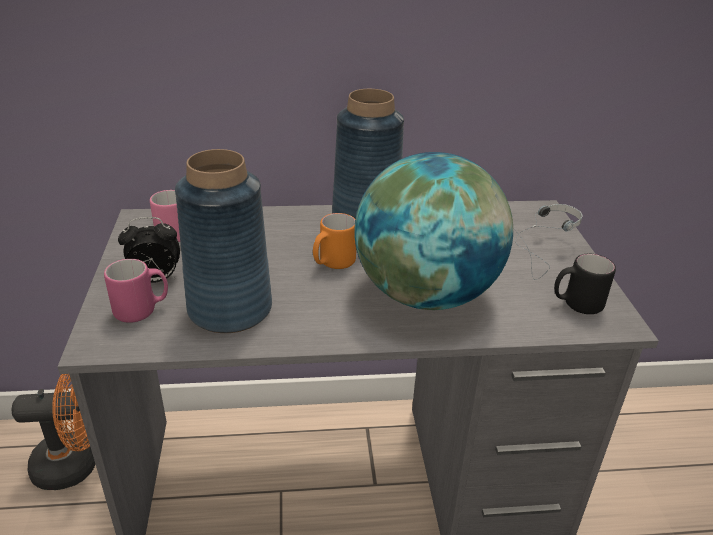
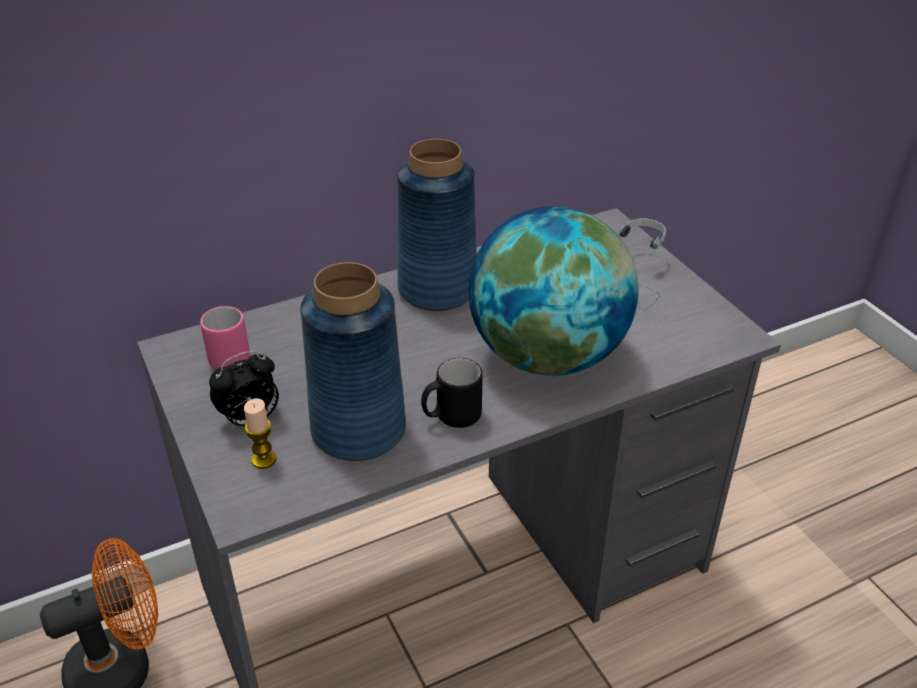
camera: 20 degrees left, 5 degrees up
(142, 310) = (263, 459): pink mug -> candle
(332, 263) = (432, 346): orange mug -> none
(576, 304) = (693, 327): black mug -> black mug (451, 417)

